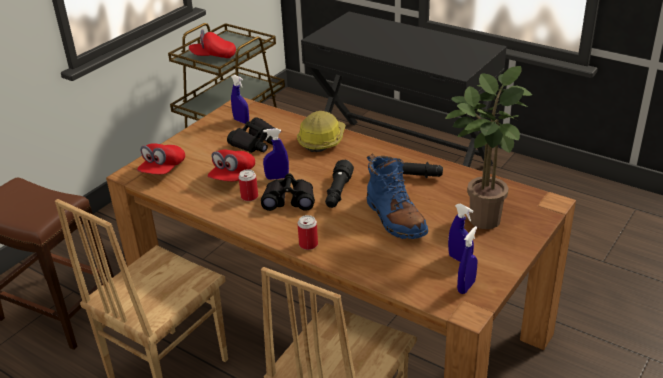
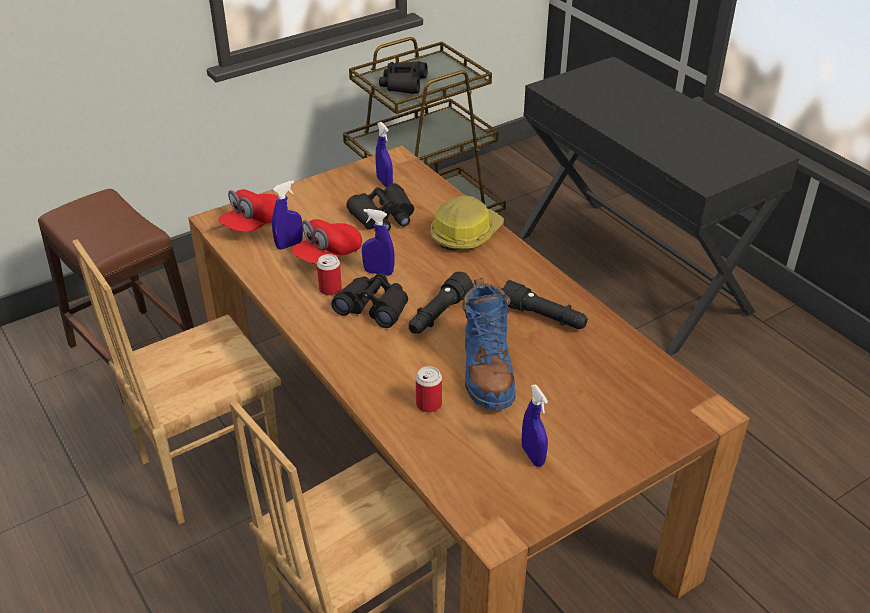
camera: 20 degrees right, 5 degrees up
(213, 56) = (404, 84): red cap -> black binoculars
(308, 244) = (358, 375): can -> can (429, 404)
(466, 287) = (515, 498): blue spray bottle -> blue spray bottle (289, 245)
(481, 216) = (601, 403): potted plant -> none

